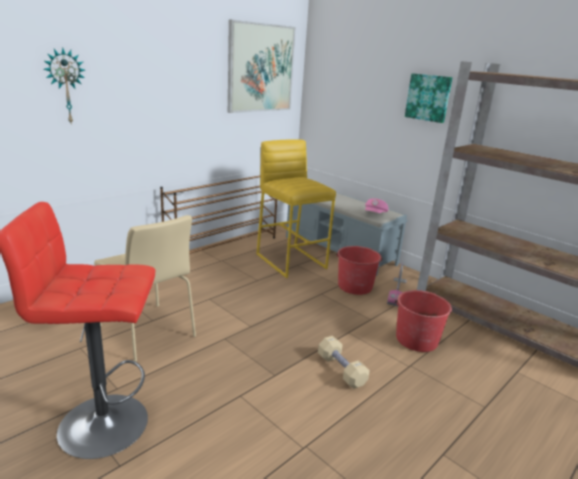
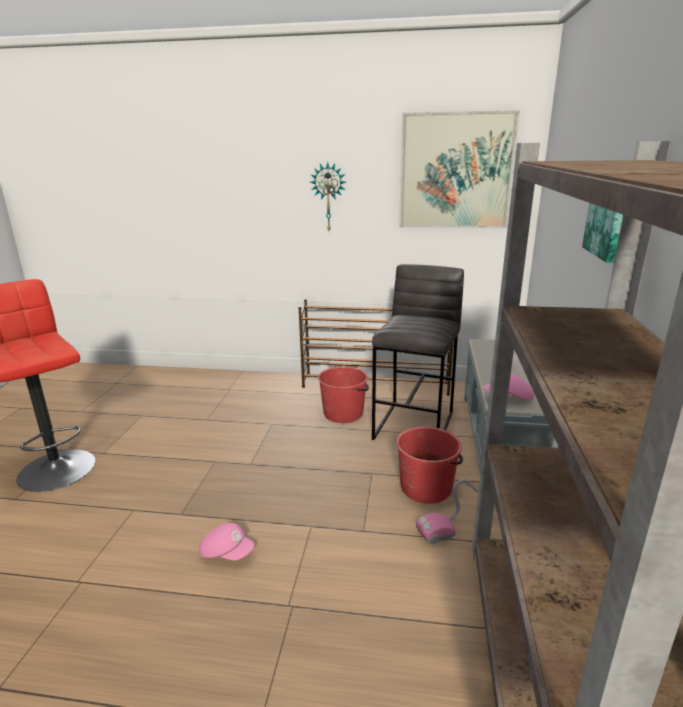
camera: 55 degrees right, 0 degrees up
(65, 86) = (217, 194): wall clock -> wall clock (328, 197)
(149, 332) = (187, 427): beige chair -> none
(291, 261) = (415, 425): yellow stool -> grey stool
(341, 370) = (227, 552): beige dumbbell -> pink cap
(416, 339) = (362, 589): red bucket -> red bucket (344, 413)

